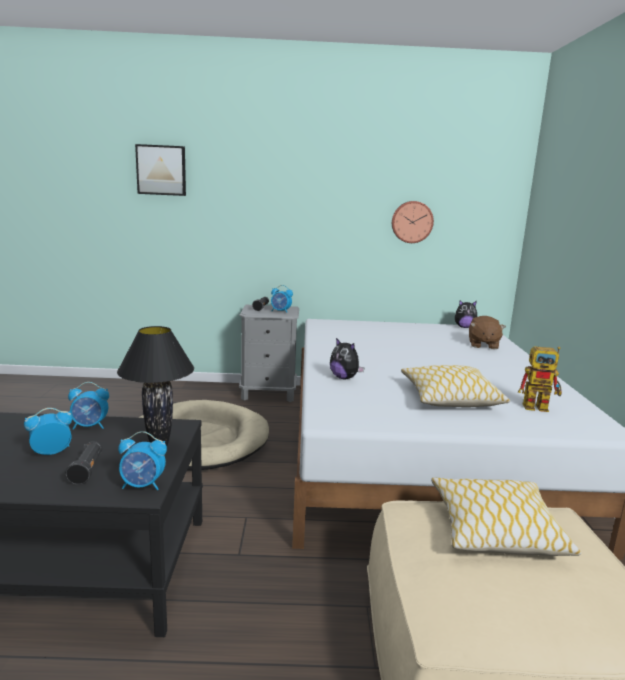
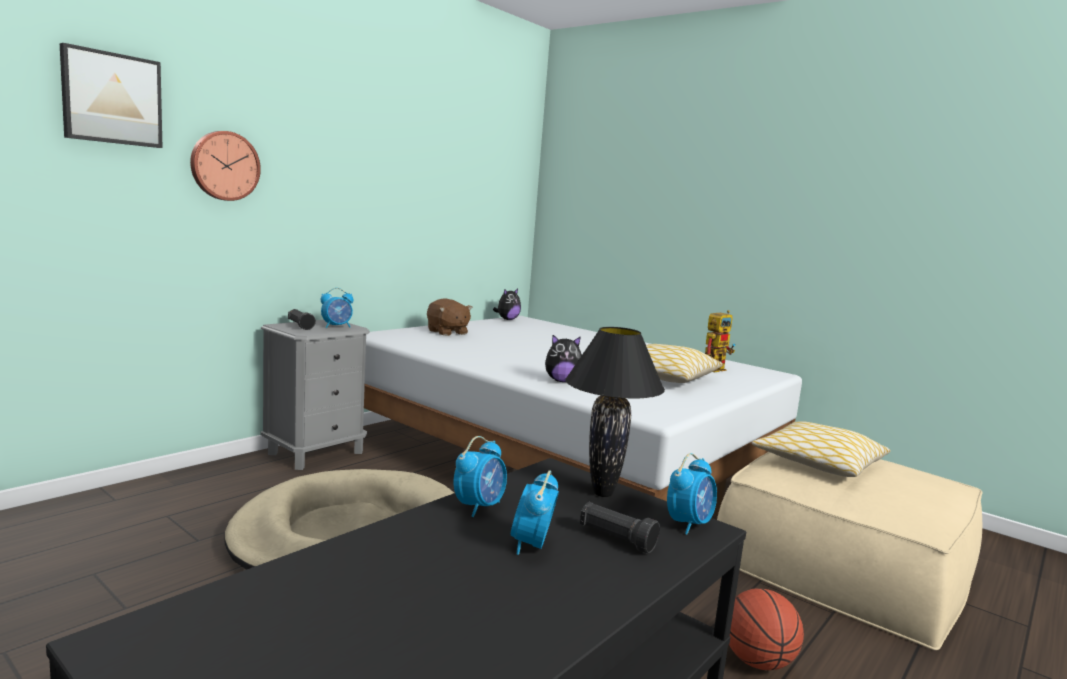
camera: 50 degrees left, 5 degrees down
(237, 641) = (757, 661): none -> basketball
(412, 222) = (449, 199): wall clock -> wall clock (224, 166)
(483, 345) = (562, 332): brown plush toy -> brown plush toy (447, 332)

